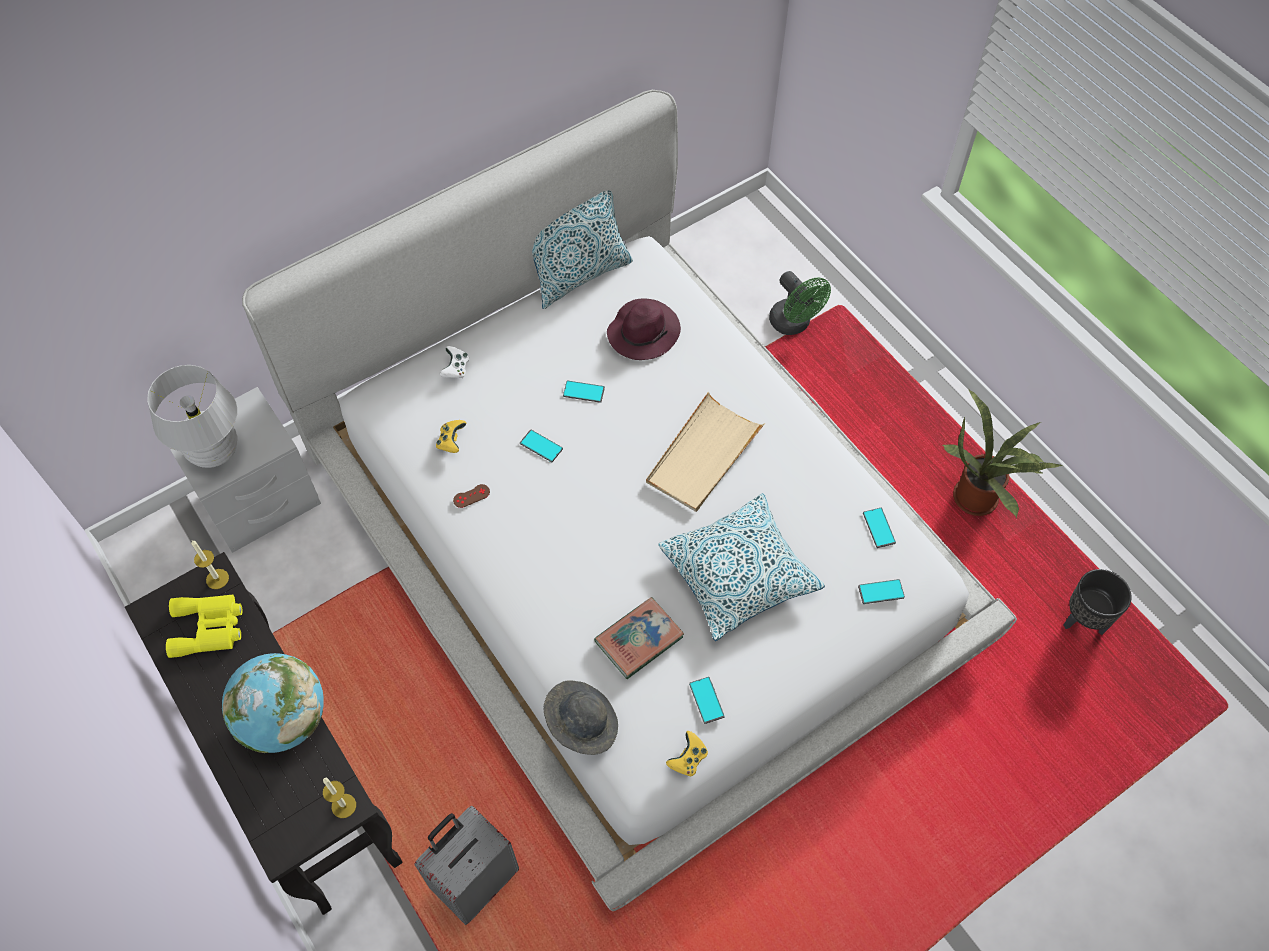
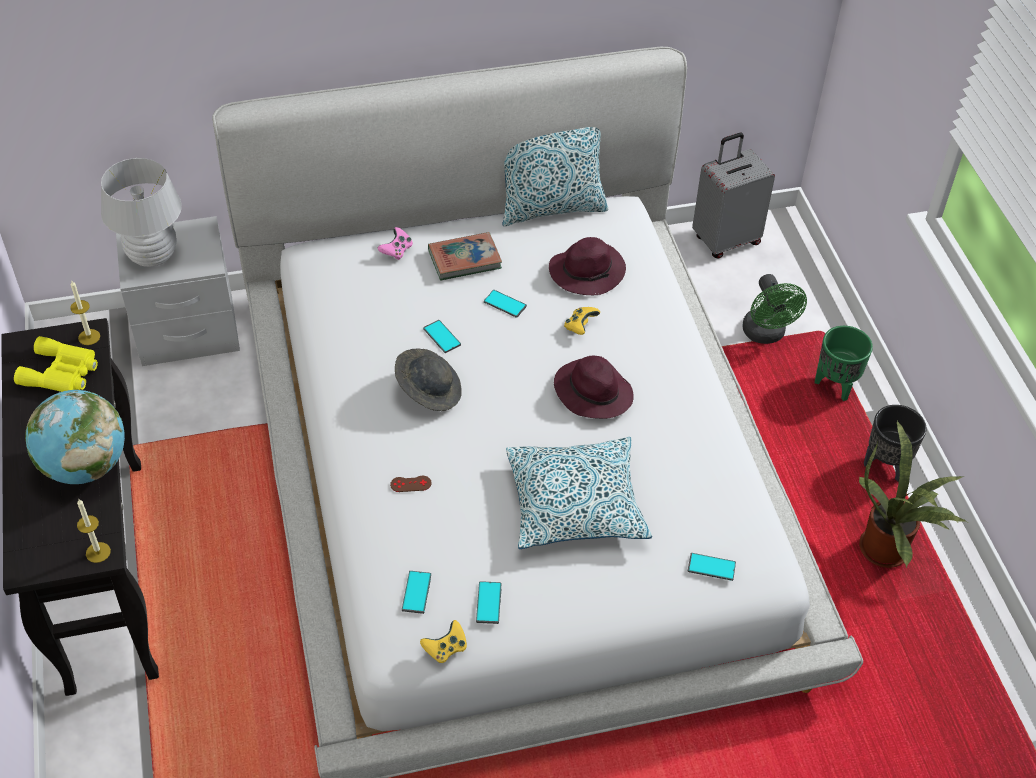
camera: 20 degrees right, 10 degrees down
(451, 441) = (362, 308): yellow game controller -> yellow game controller (580, 326)
(456, 369) = (396, 251): white game controller -> pink game controller
(471, 496) = (356, 358): brown game controller -> brown game controller (410, 484)
(475, 879) = (217, 718): grey suitcase -> grey suitcase (725, 240)
(581, 723) = (359, 581): grey hat -> grey hat (428, 390)
(639, 640) = (450, 528): book -> book (464, 259)
(703, 455) = (592, 392): beige tray -> purple hat
(872, 355) = (834, 386): none -> green planter
(879, 528) = (737, 510): phone -> phone (416, 592)
(1083, 621) = (950, 705): black planter -> black planter (885, 466)

